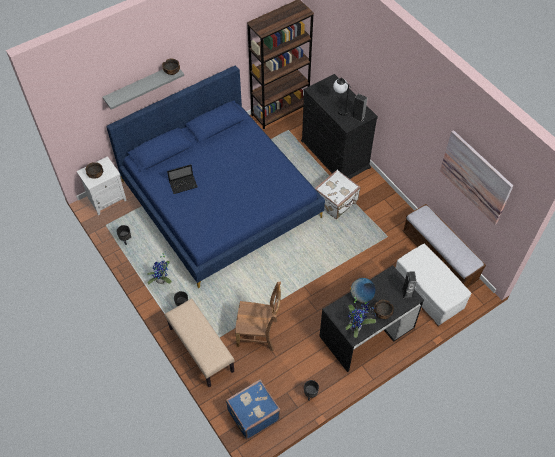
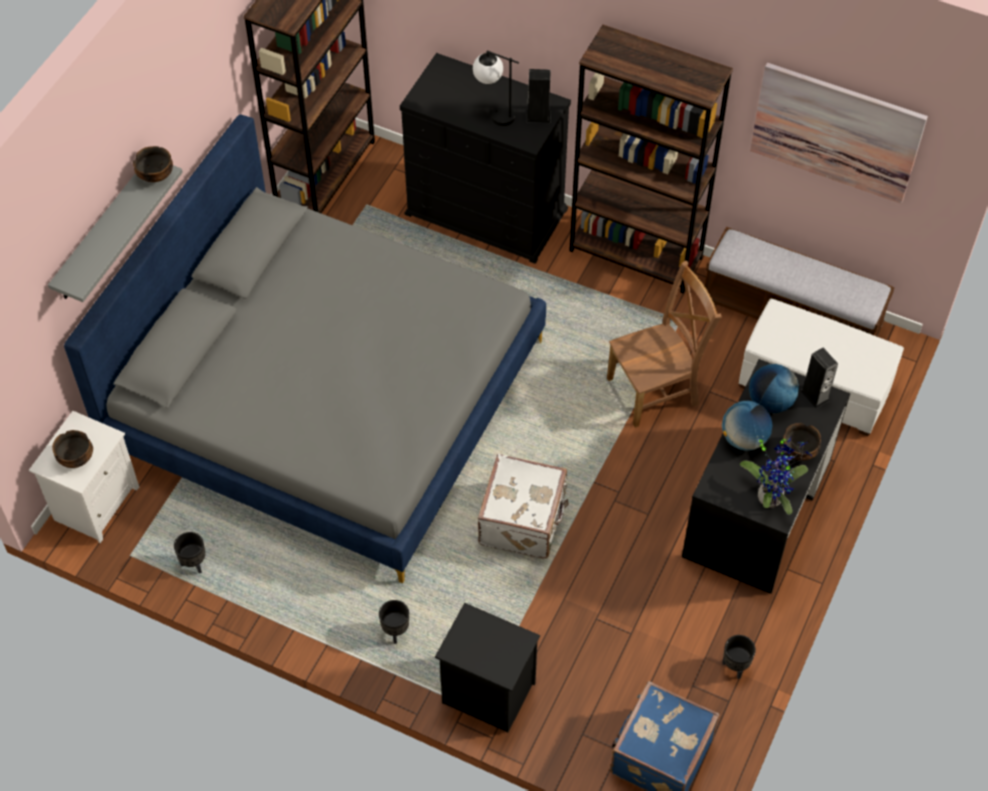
camera: 30 degrees left, 0 degrees up
(162, 280) = (322, 603): potted plant -> none
(184, 184) = (270, 394): laptop -> none
(200, 349) = (486, 693): beige bench -> black nightstand
(220, 199) = (327, 395): blue bed -> grey bed
(259, 334) = (573, 608): brown chair -> brown chair (656, 390)
(336, 202) = (549, 300): white suitcase -> white suitcase (524, 520)
(384, 286) = (770, 402): none -> globe
(387, 200) = (636, 254): none -> brown bookcase

